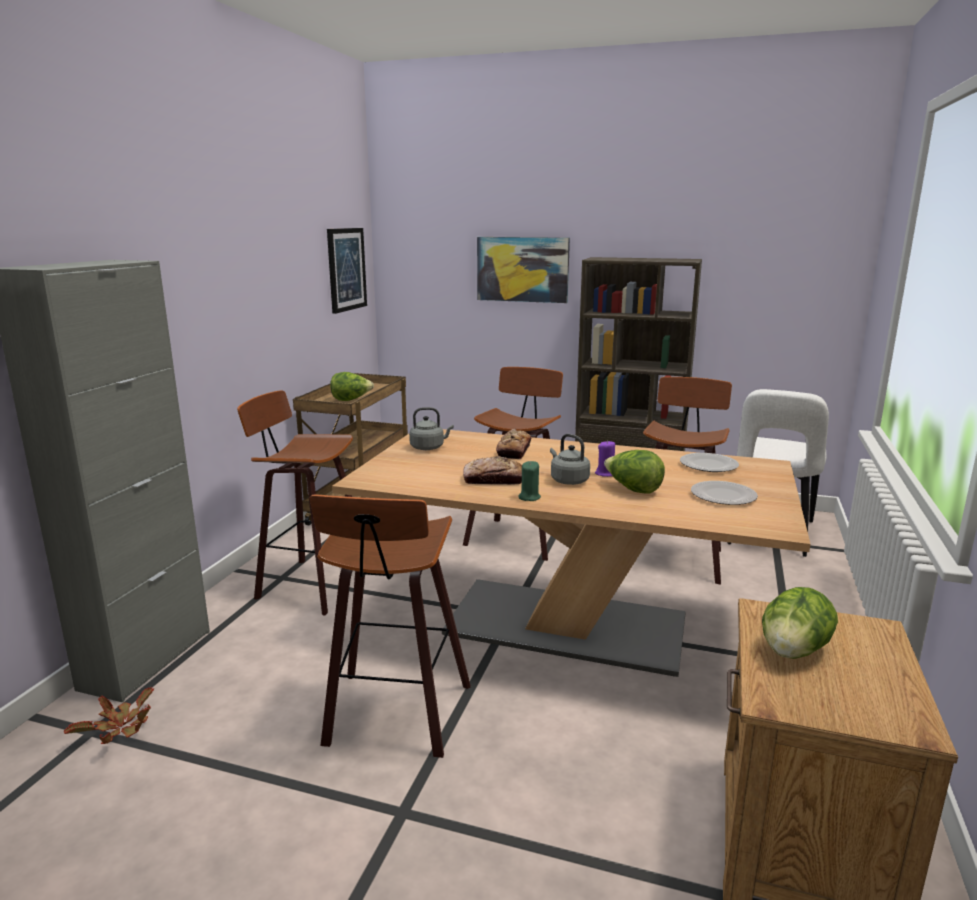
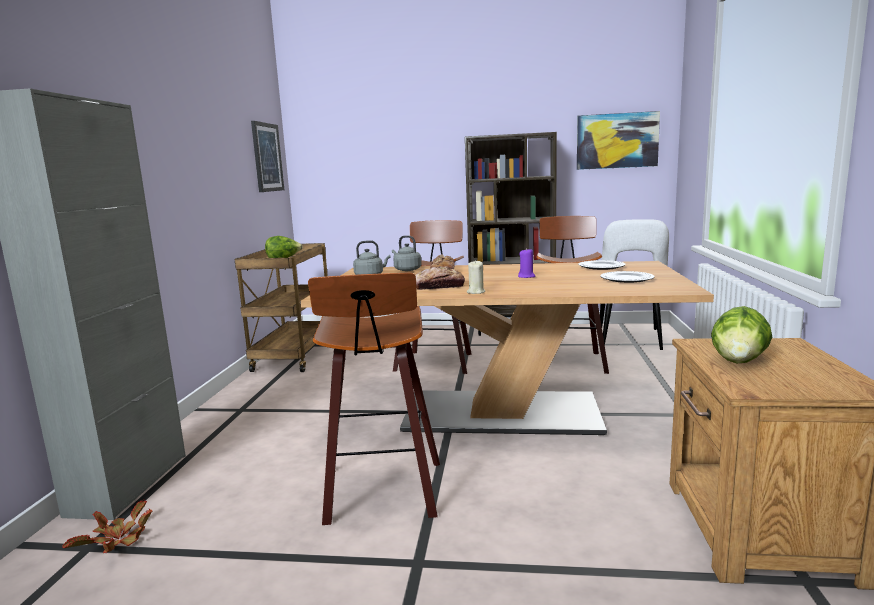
camera: 10 degrees left, 5 degrees down
(310, 584) = (269, 411): stool -> none
(522, 269) = (412, 152): picture -> picture (617, 141)
(529, 497) = (475, 292): green candle -> beige candle
(568, 480) = (499, 282): grey kettle -> grey kettle (406, 269)
(633, 490) = (555, 282): lettuce -> none

